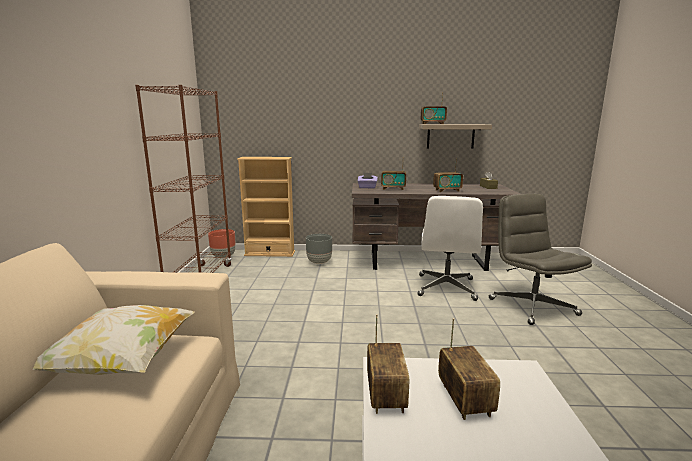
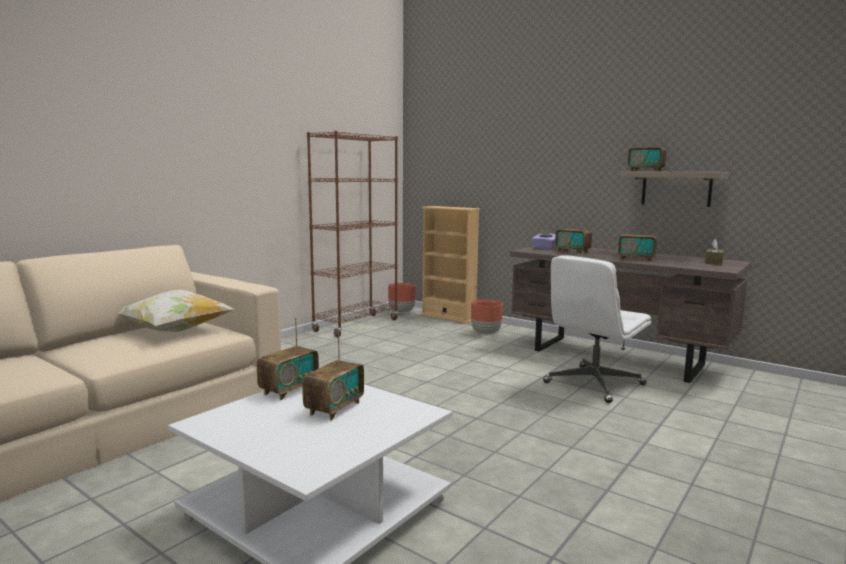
camera: 35 degrees right, 5 degrees down
(319, 262) = (486, 333): grey planter -> brown planter
(531, 306) = (678, 427): grey office chair -> none

